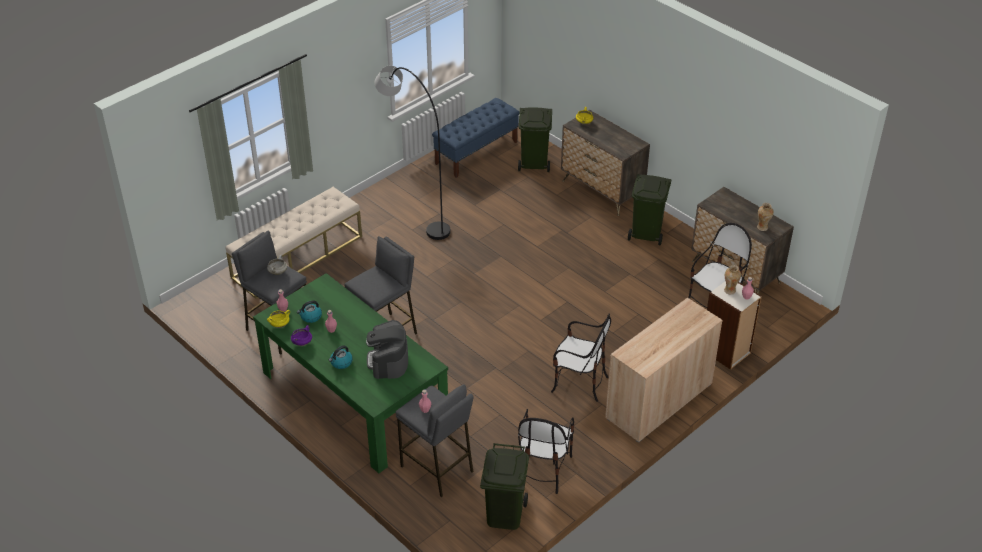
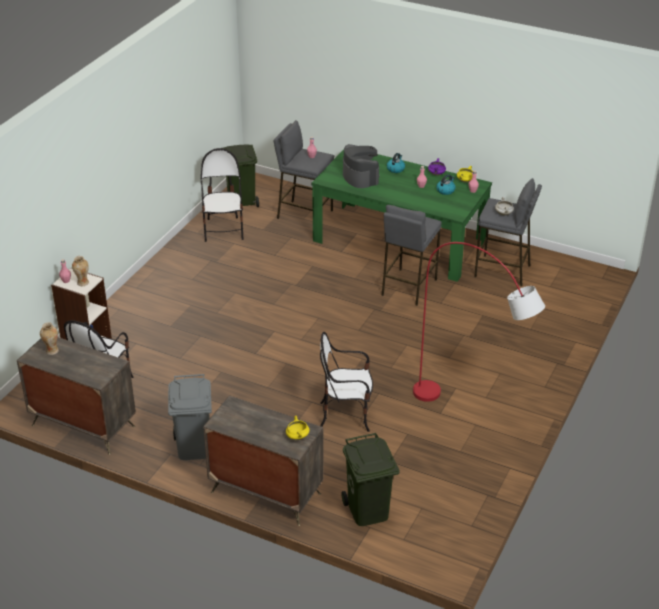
camera: 160 degrees right, 5 degrees down
(297, 257) = (545, 333): beige bench -> none
(414, 207) = (471, 413): black floor lamp -> red floor lamp
(476, 152) = (449, 507): blue bench -> none
(579, 383) = (217, 289): chair -> chair (346, 415)
(647, 233) = (193, 447): green trash can -> grey trash can
(658, 401) = (143, 291): beige cabinet -> none

